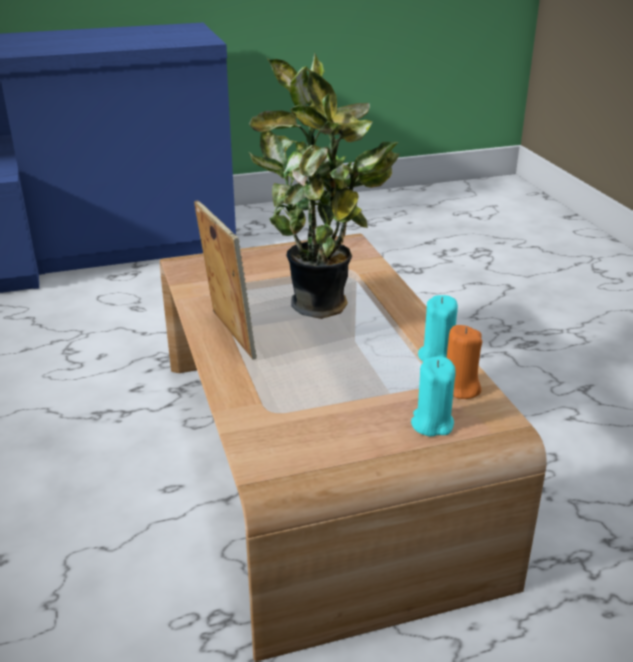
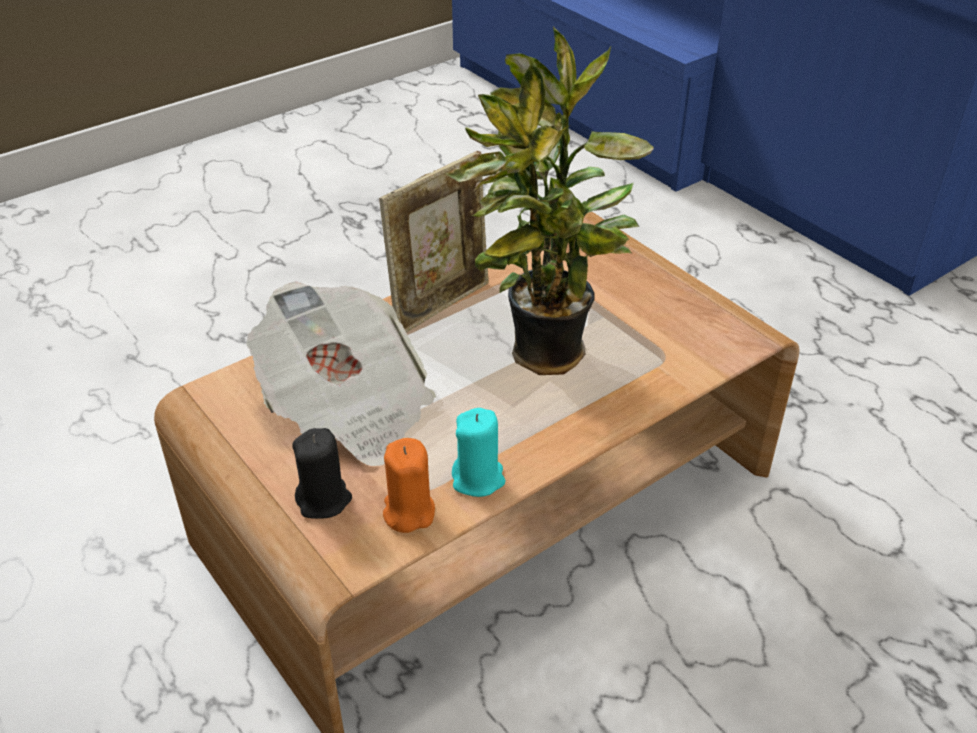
camera: 70 degrees right, 10 degrees up
(328, 397) = (348, 407): none -> newspaper
(431, 423) = (324, 500): turquoise candle -> black candle

